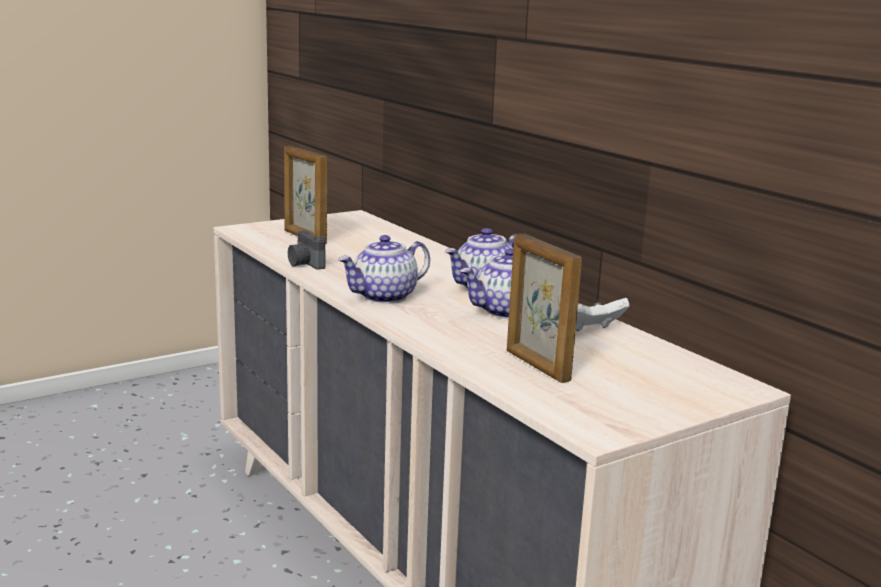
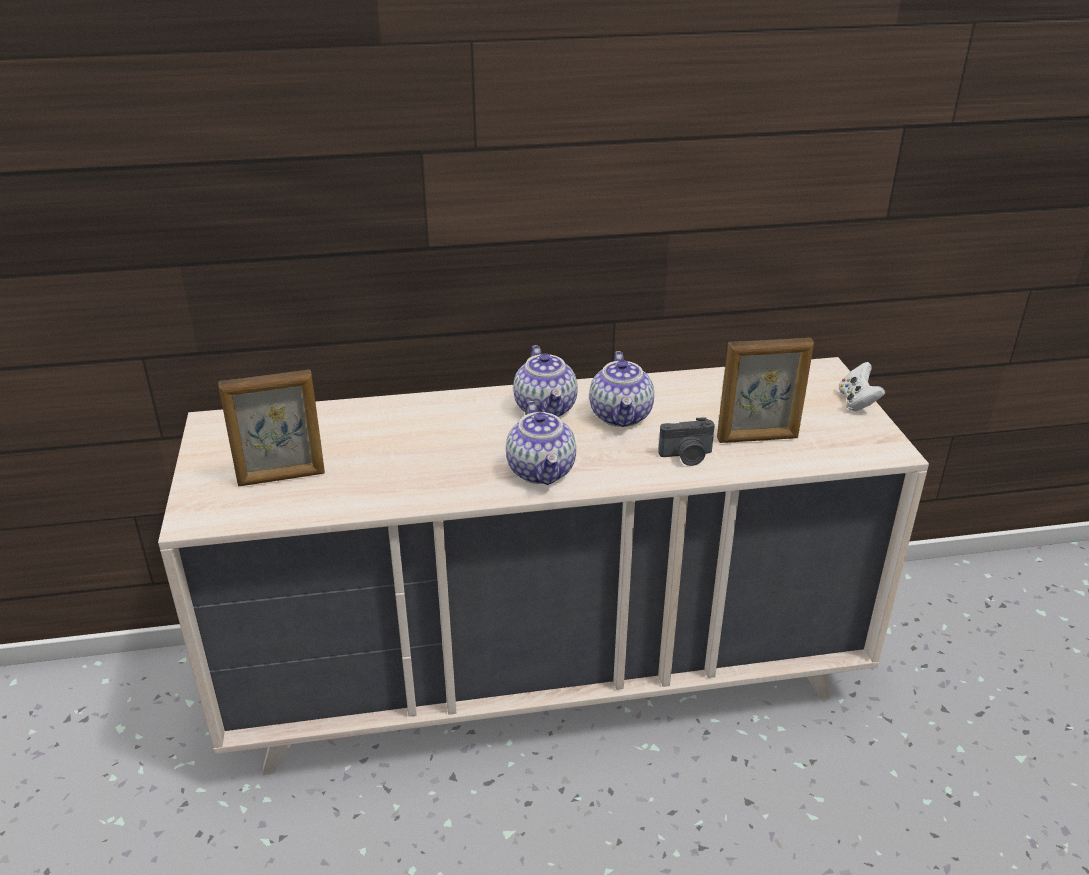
camera: 65 degrees left, 15 degrees up
(305, 264) = (393, 498): camera -> camera (687, 456)
(592, 330) = (685, 390): white game controller -> white game controller (857, 402)

